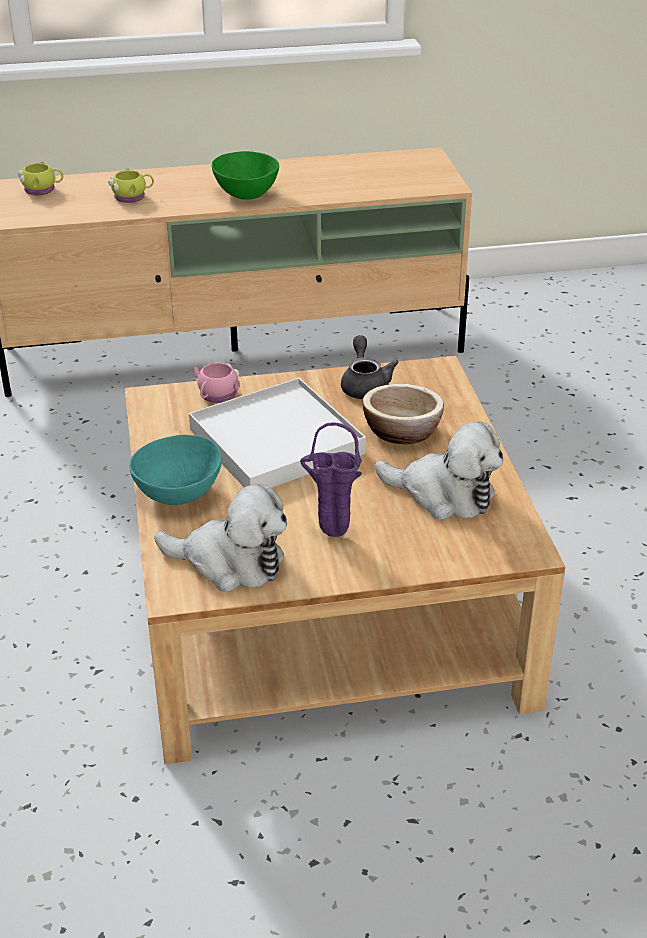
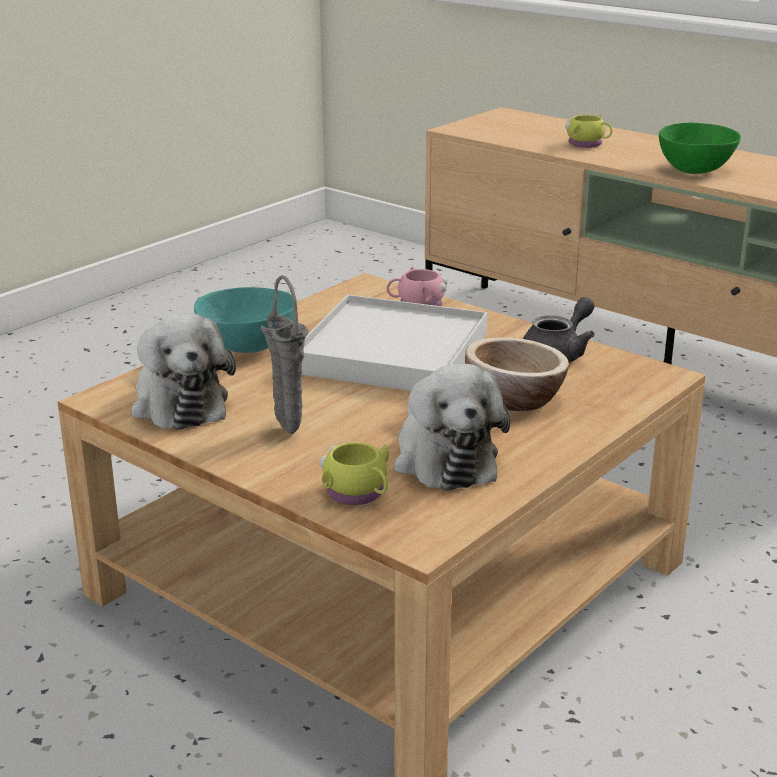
camera: 50 degrees right, 10 degrees down
(42, 190) = (527, 122): yellow mug -> yellow mug (358, 494)
(330, 535) = (286, 429): purple vase -> grey vase

